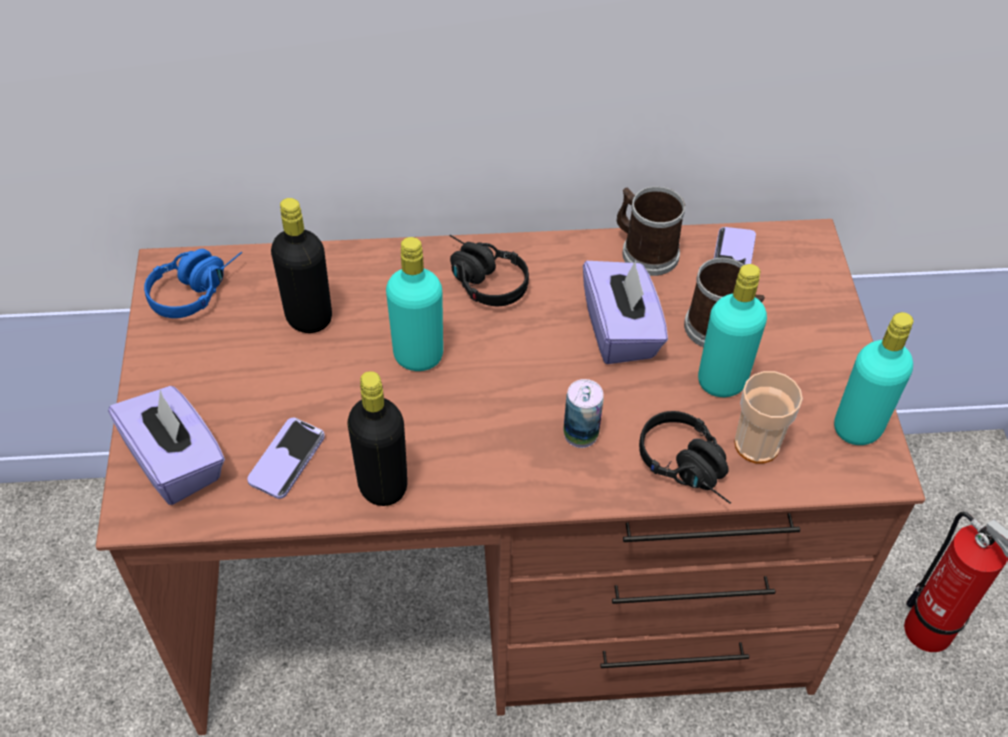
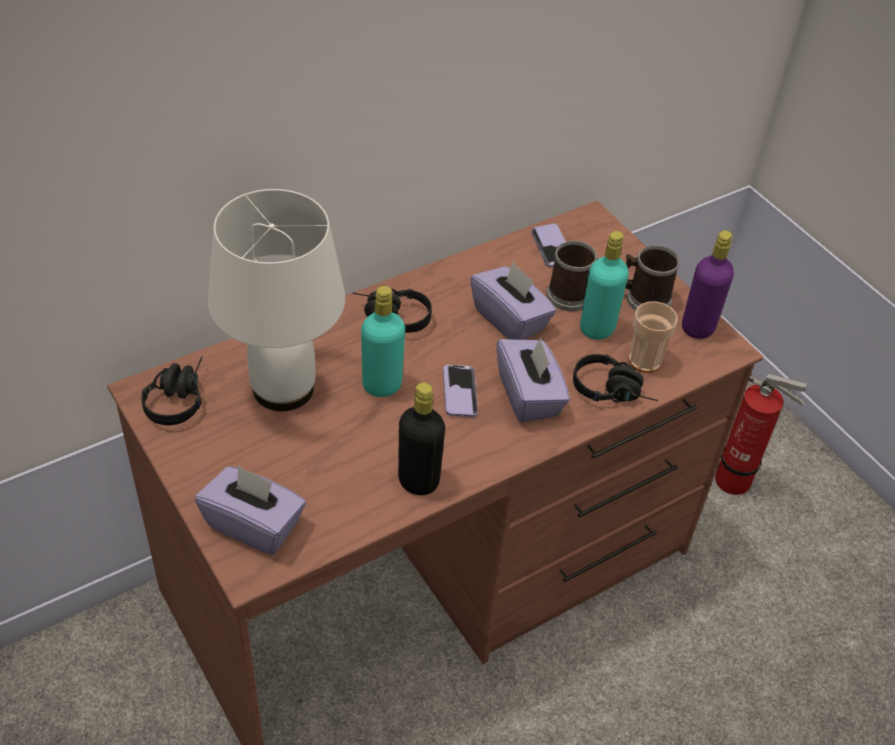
camera: 30 degrees left, 5 degrees down
(197, 288) = (178, 397): blue headphones -> black headphones
(287, 459) = (336, 490): phone -> phone (460, 392)
(309, 318) = (282, 388): black bottle -> white table lamp
(580, 434) = (529, 396): can -> purple tissue box
(644, 251) = (490, 261): mug -> mug (643, 298)
(857, 428) = (698, 327): turquoise bottle -> purple bottle

